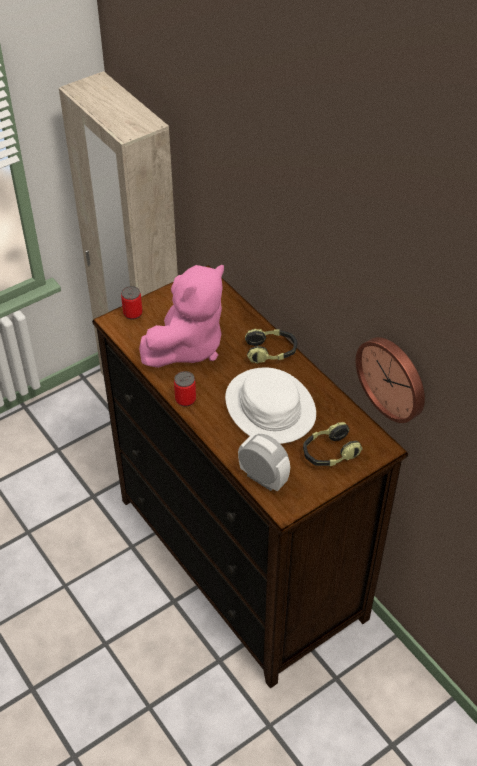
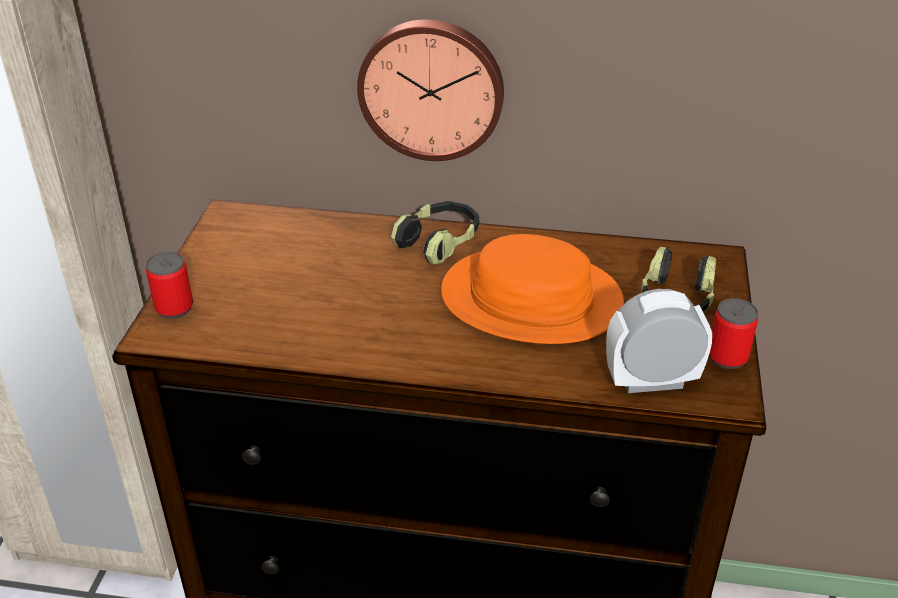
camera: 45 degrees left, 10 degrees down
(185, 399) = (409, 361): can -> can (727, 357)
(187, 346) = (317, 299): pink plush toy -> none
(270, 407) = (531, 299): white hat -> orange hat
(393, 378) = (689, 141): wall clock -> wall clock (432, 88)

